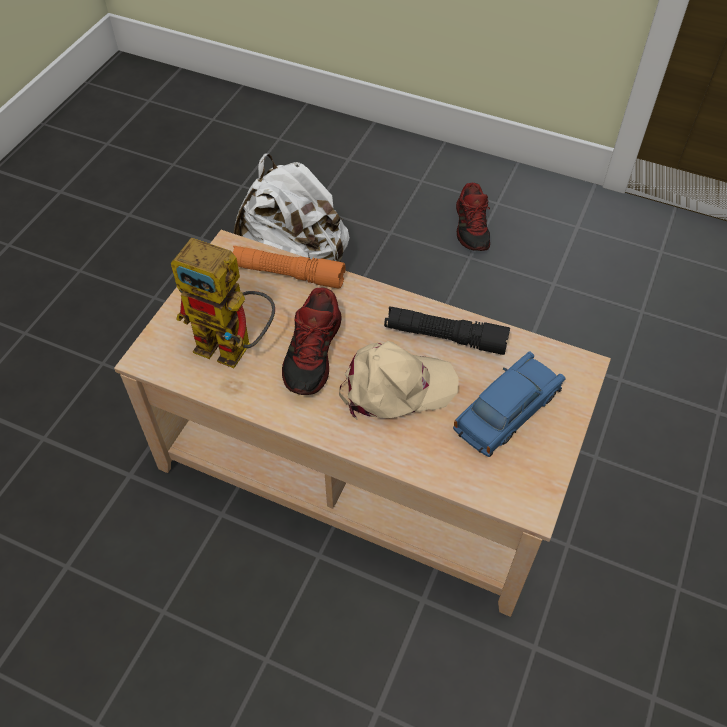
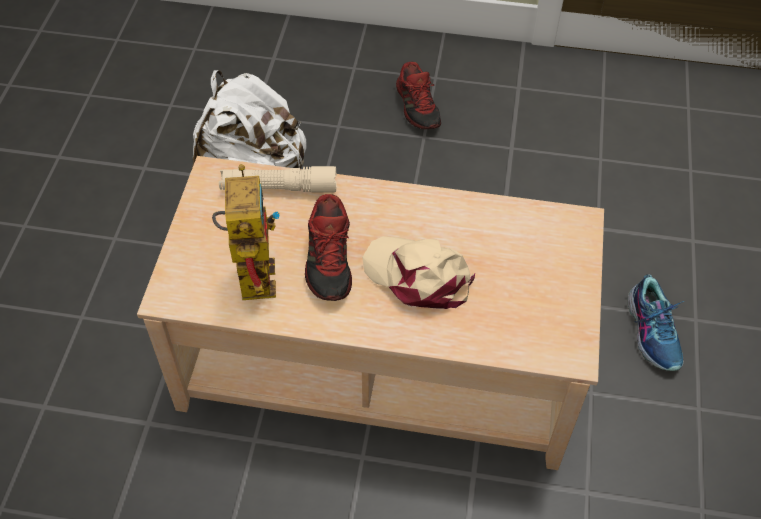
camera: 15 degrees left, 0 degrees up
(235, 348) = (252, 269): toy robot -> toy robot turned 105 degrees counterclockwise
(287, 274) = (279, 188): orange flashlight -> beige flashlight
(396, 388) = (418, 276): beige cap -> beige cap turned 120 degrees counterclockwise
(445, 337) = (449, 219): black flashlight -> none
(506, 411) = (526, 276): blue toy car -> none
(651, 497) = (654, 332): none -> shoe

